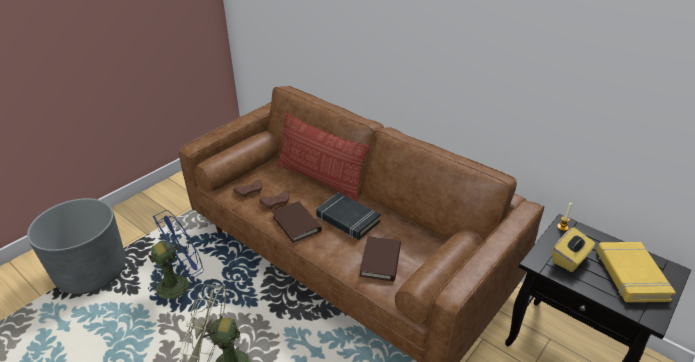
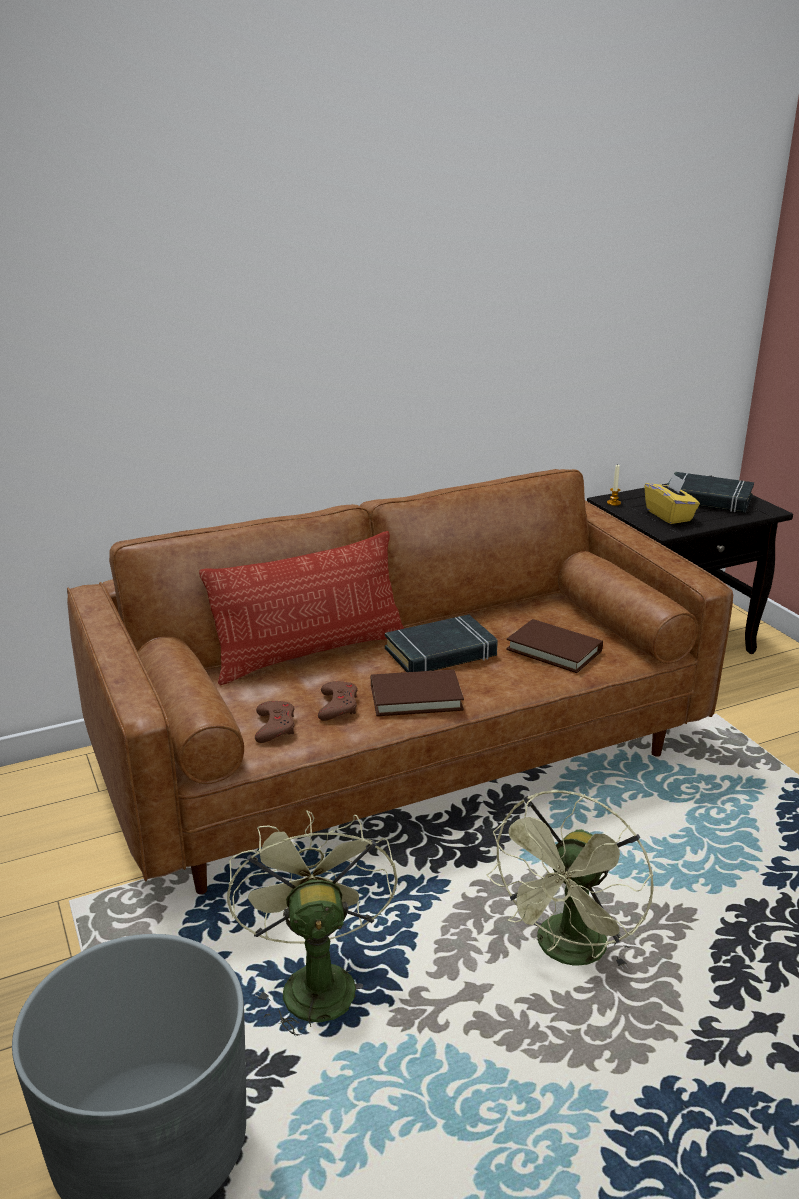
camera: 65 degrees left, 10 degrees down
(180, 283) = (314, 981): blue fan -> green fan
(630, 275) = (707, 499): yellow book -> black book

